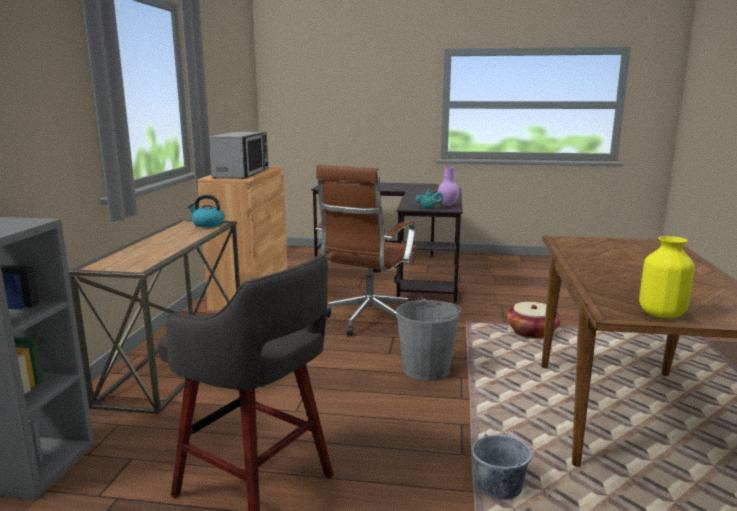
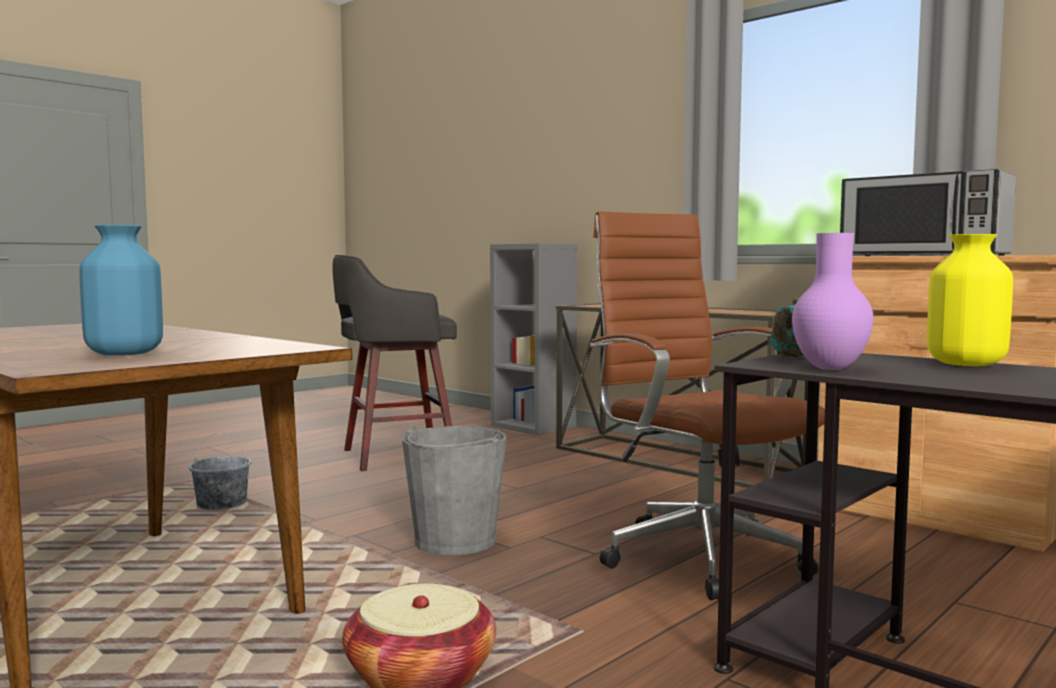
camera: 125 degrees right, 10 degrees down
(208, 224) = (759, 312): kettle -> none
(635, 248) = (125, 353): none -> blue vase
(662, 314) = (64, 326): yellow vase -> yellow vase (966, 364)

